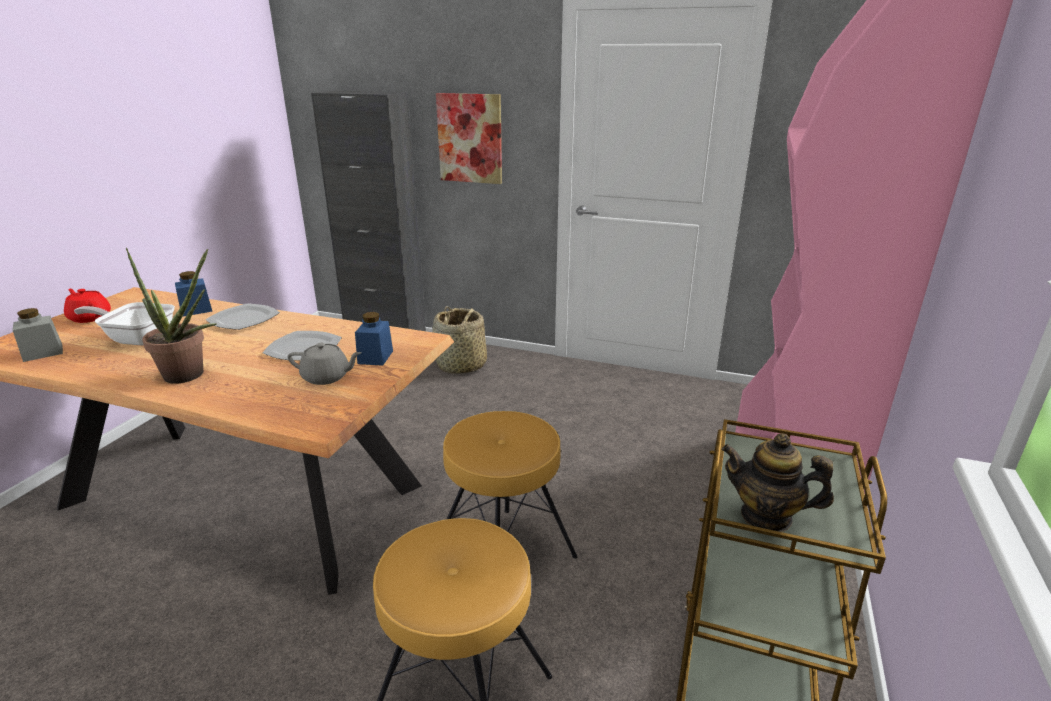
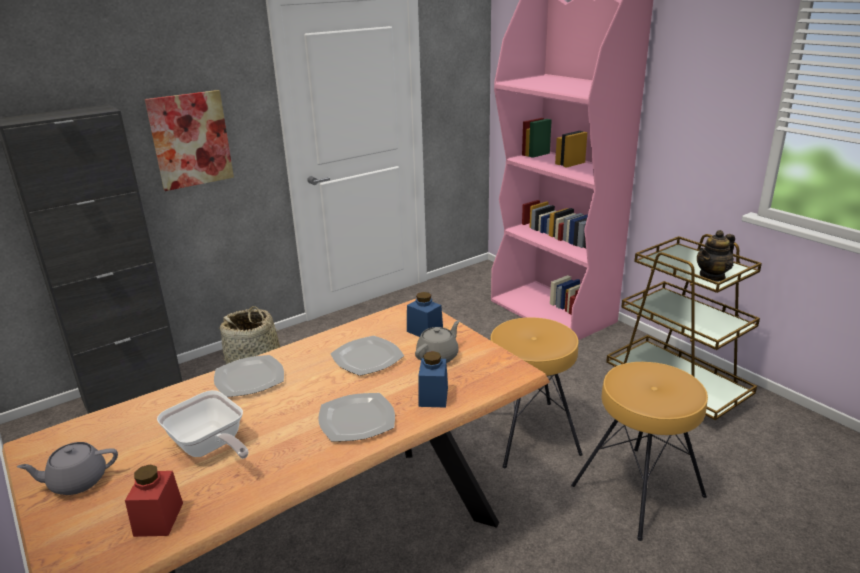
camera: 55 degrees left, 0 degrees up
(43, 353) = (158, 519): grey jar -> red jar
(90, 317) = (77, 481): red teapot -> grey teapot
(137, 338) = (210, 447): frying pan -> frying pan turned 90 degrees counterclockwise
(191, 376) = (358, 420): potted plant -> plate
(196, 310) = (176, 403): blue jar -> blue jar (433, 396)

